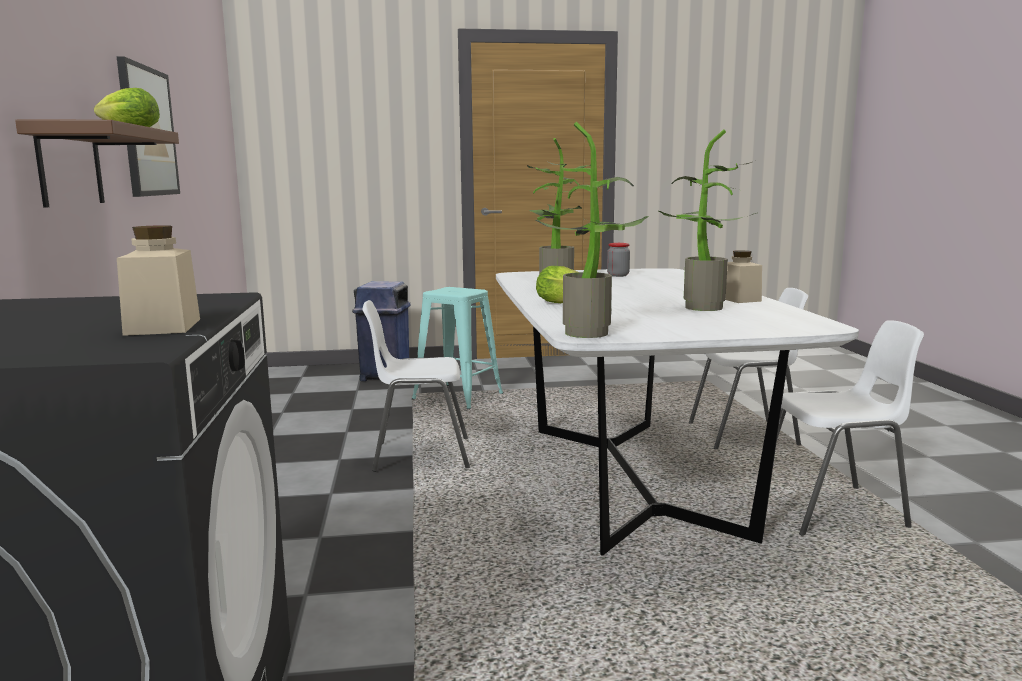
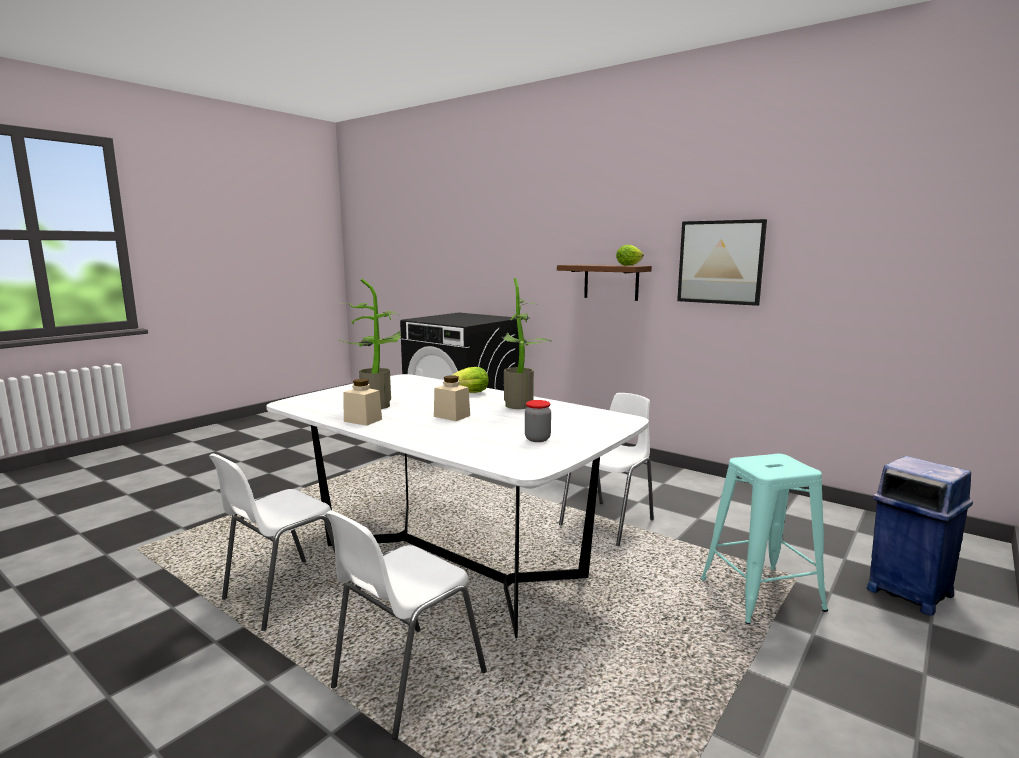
camera: 135 degrees right, 0 degrees up
(163, 327) = (433, 320): beige jar -> beige jar (452, 416)
(591, 332) = (403, 379): potted plant -> none

